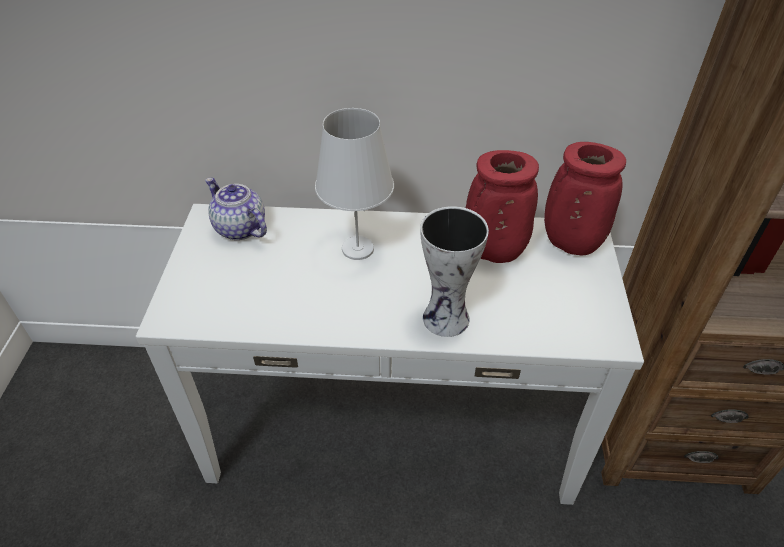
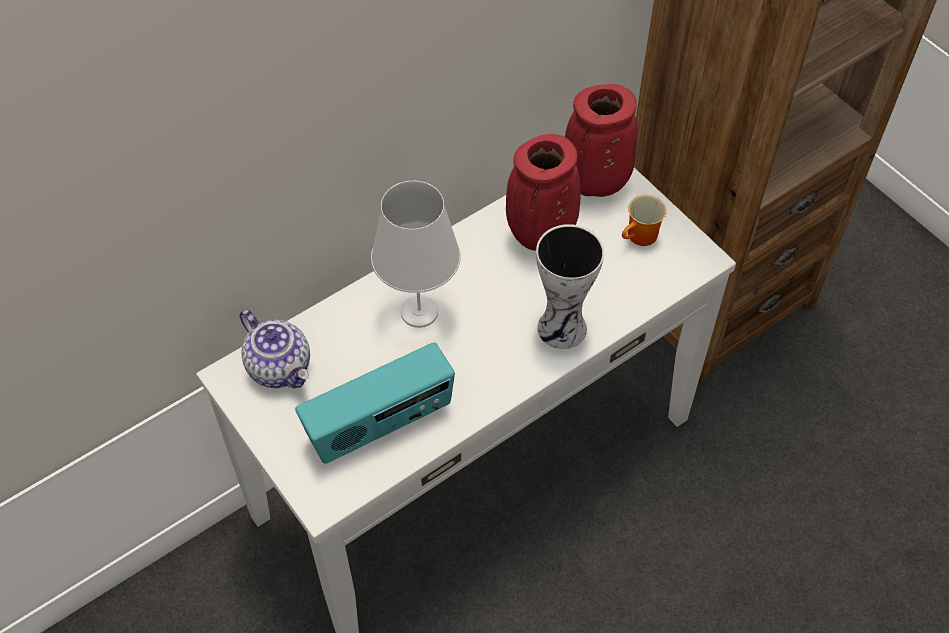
camera: 40 degrees left, 10 degrees up
(239, 228) = (280, 367): teapot -> teapot turned 135 degrees counterclockwise
(255, 298) = (380, 424): none -> radio
(573, 297) = (641, 238): none -> mug

